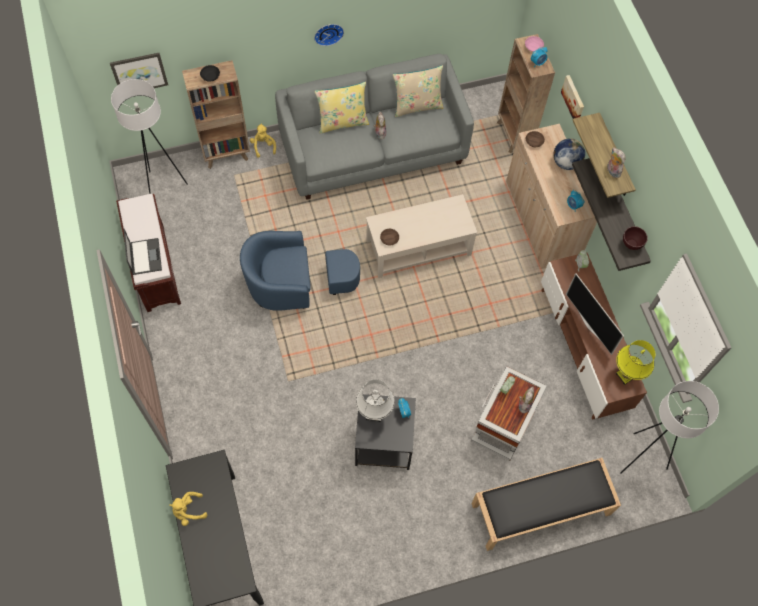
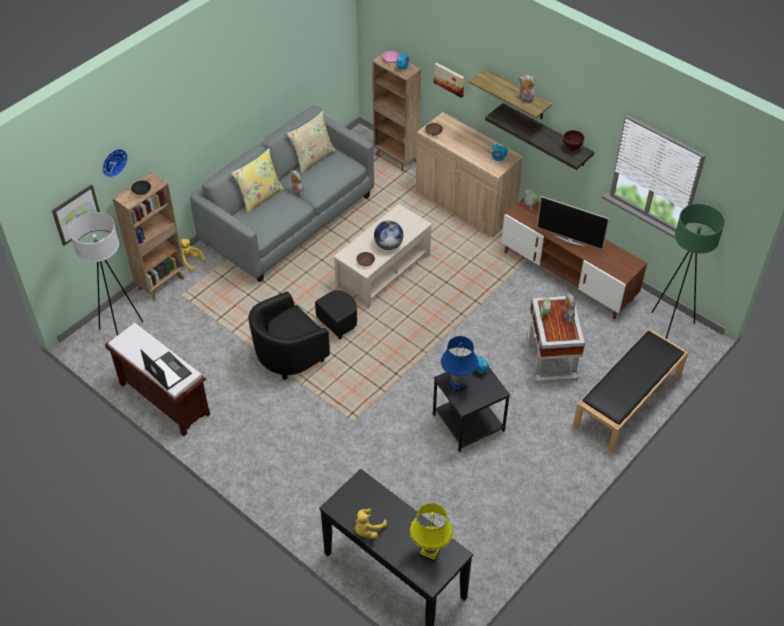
camera: 30 degrees left, 15 degrees down
(295, 284) = (301, 348): blue armchair -> black armchair
(328, 33) = (220, 117): wall clock -> wall clock (113, 161)
(374, 413) = (457, 384): white table lamp -> blue table lamp
(566, 162) = (469, 134): globe -> globe (388, 245)
(625, 375) = (623, 259): yellow table lamp -> yellow table lamp (430, 551)
(641, 458) = (670, 326): white floor lamp -> green floor lamp

